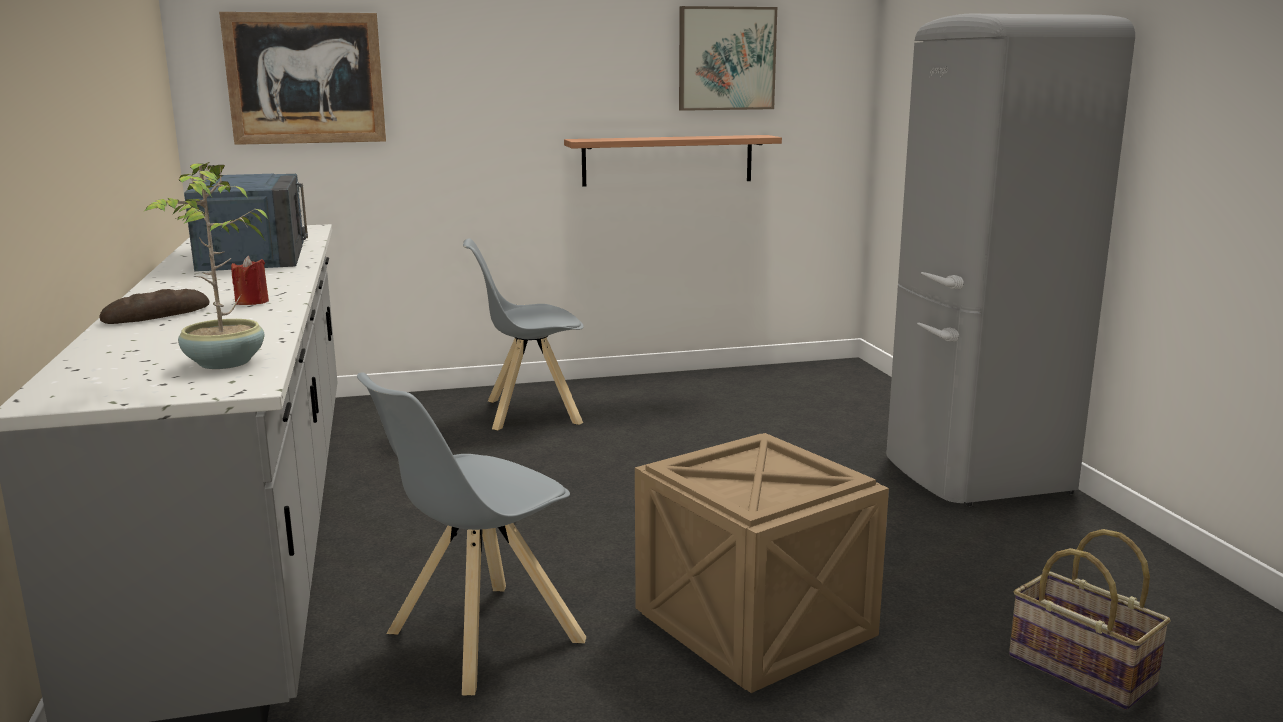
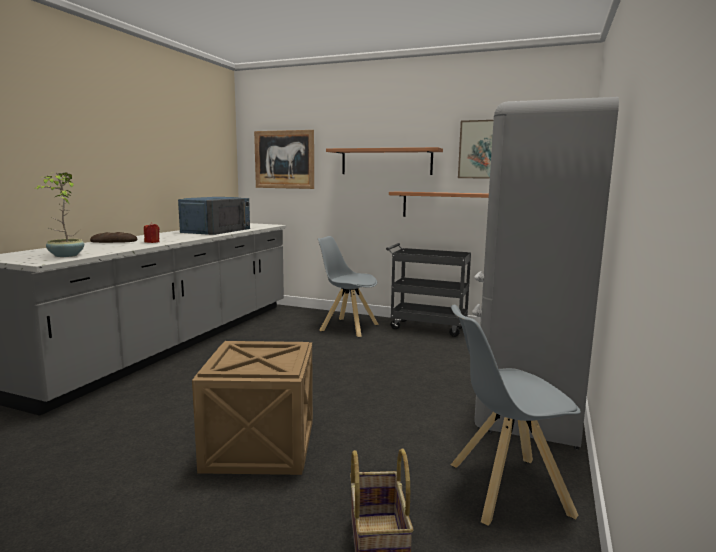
camera: 35 degrees right, 5 degrees down
(479, 638) = (158, 408): grey chair -> grey chair (504, 488)
(542, 81) = (386, 161): none -> shelf
(654, 386) = (426, 328): none -> grey cart

